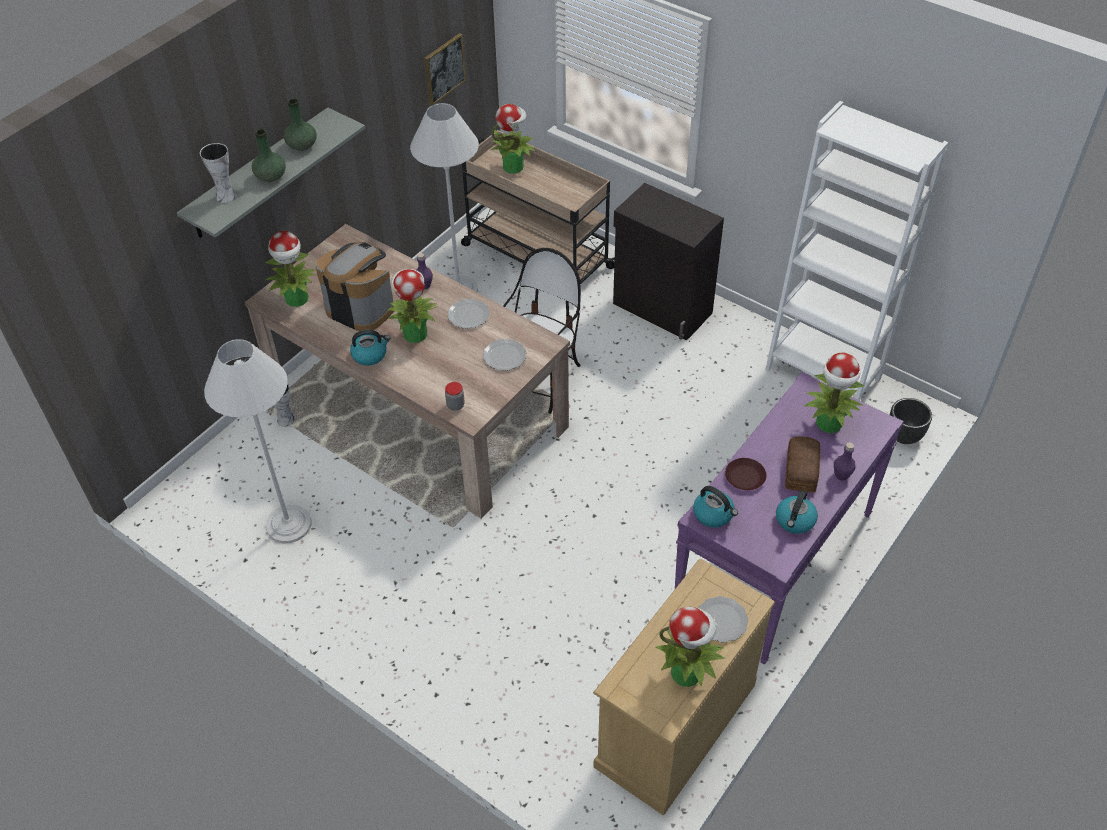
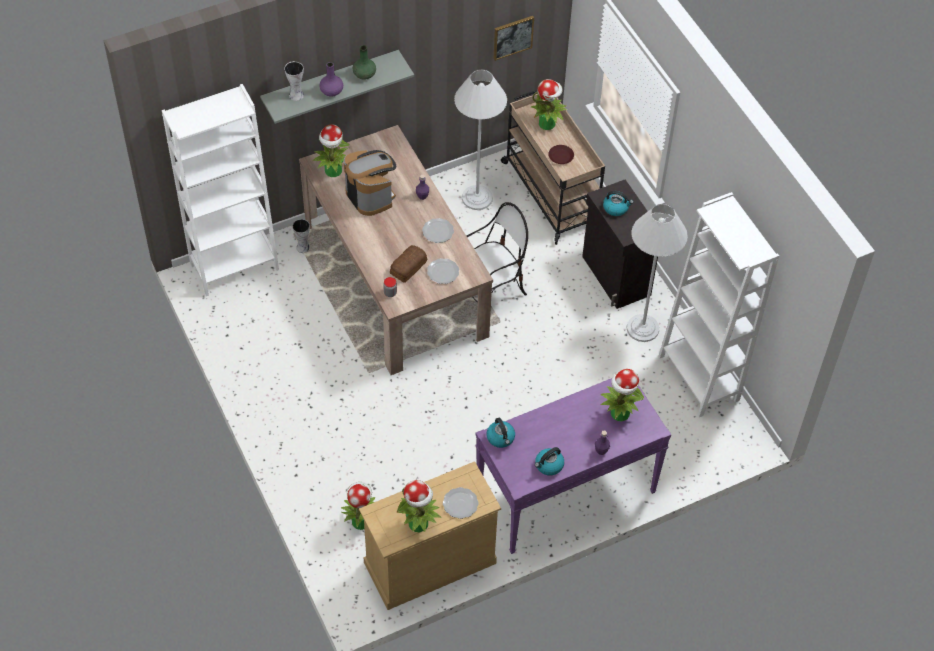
camera: 25 degrees right, 5 degrees up
(210, 475) = (234, 266): none -> white bookcase
(270, 176) = (331, 91): green vase -> purple vase
(288, 524) = (266, 323): white floor lamp -> white floor lamp (642, 328)
(370, 355) = (357, 233): kettle -> kettle (616, 208)
(414, 333) = (394, 230): potted plant -> potted plant (360, 521)
(745, 477) = (538, 423): brown plate -> brown plate (561, 156)
(800, 471) = (576, 436): bread -> bread (407, 267)
(904, 436) = (723, 450): black planter -> none

